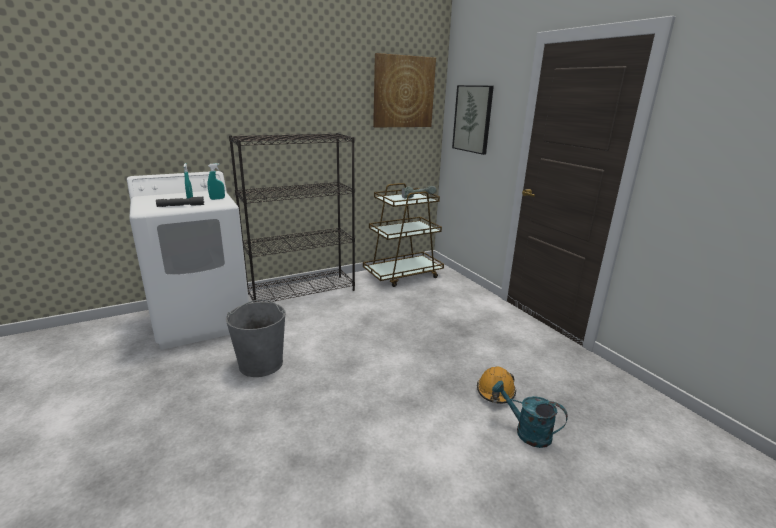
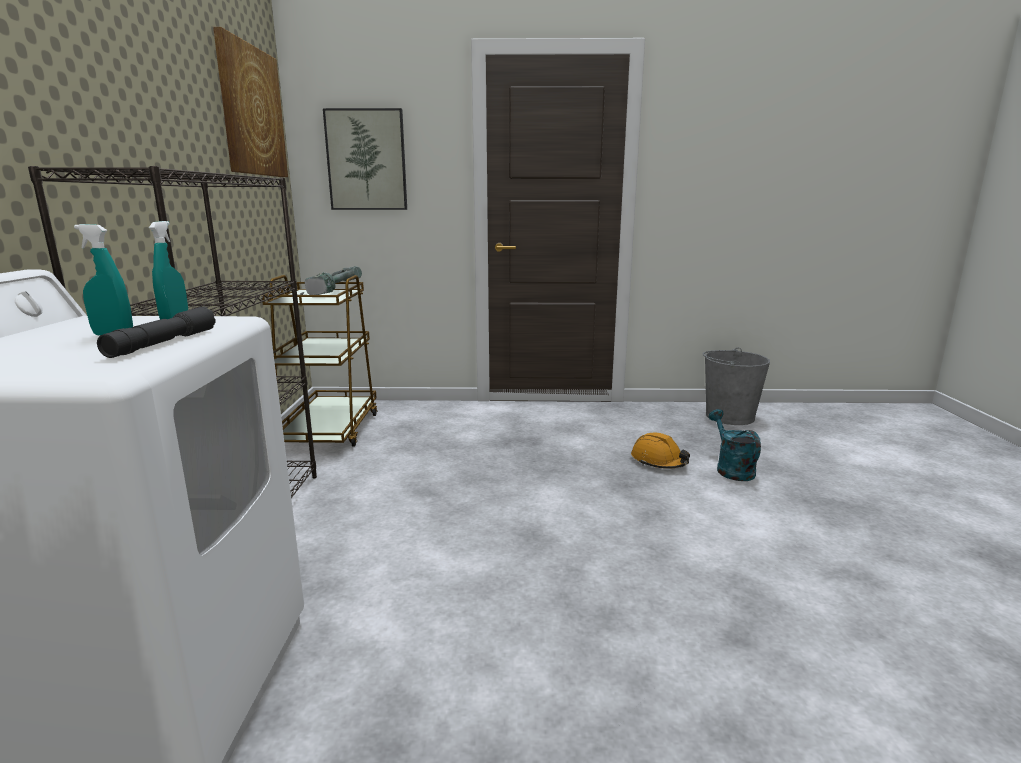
camera: 60 degrees left, 5 degrees down
(261, 363) = (447, 626): grey bucket -> grey bucket (729, 416)
(526, 432) = (731, 469): turquoise watering can -> turquoise watering can turned 105 degrees clockwise

